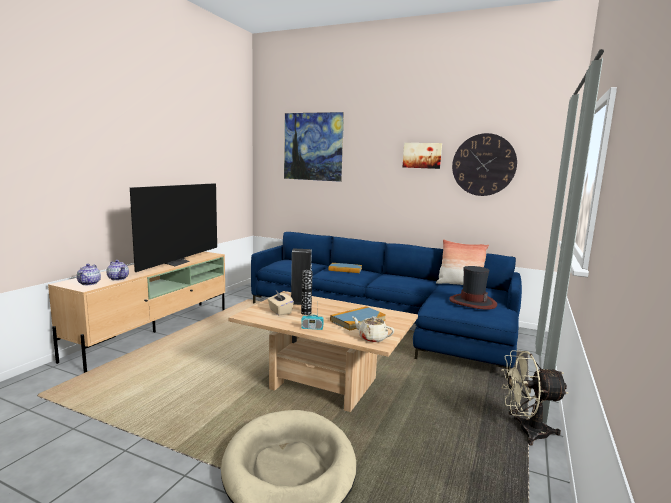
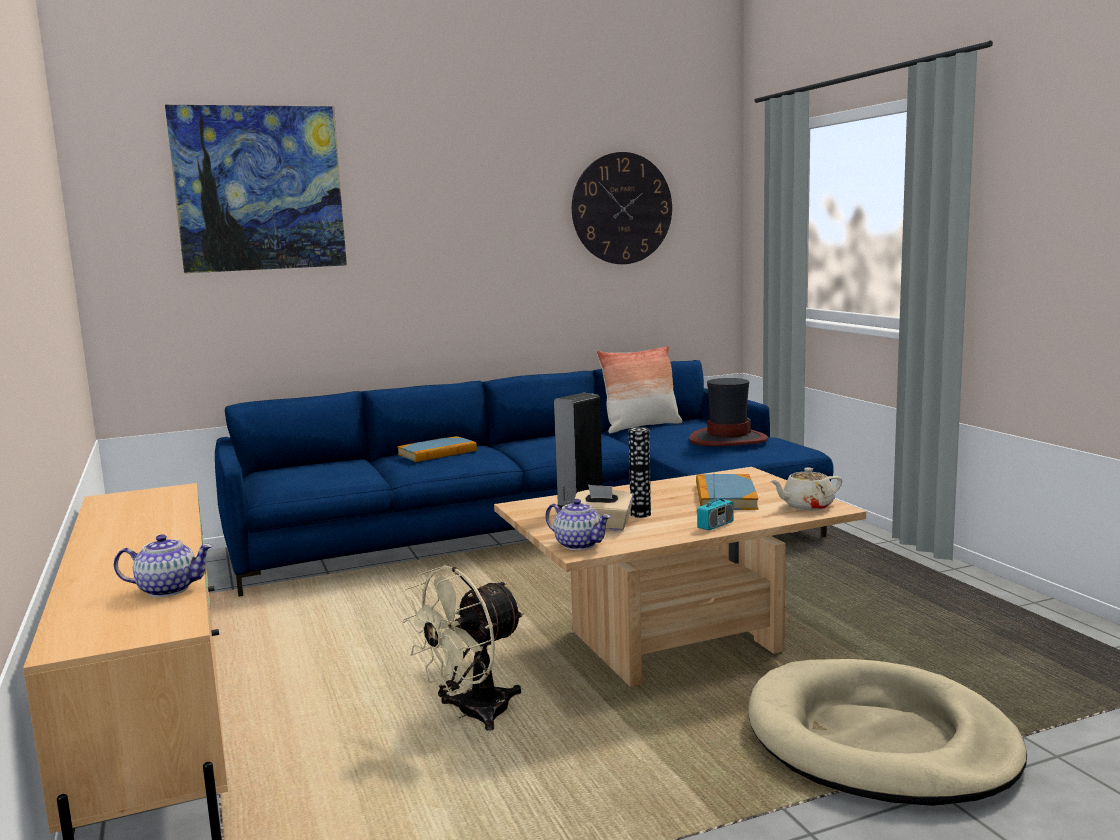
camera: 45 degrees left, 0 degrees up
(89, 283) = (139, 620): teapot -> teapot (578, 544)
(176, 263) = (161, 526): television -> none
(422, 155) = (515, 197): picture -> none
(526, 431) = (944, 576): beige fan -> beige fan (472, 714)

